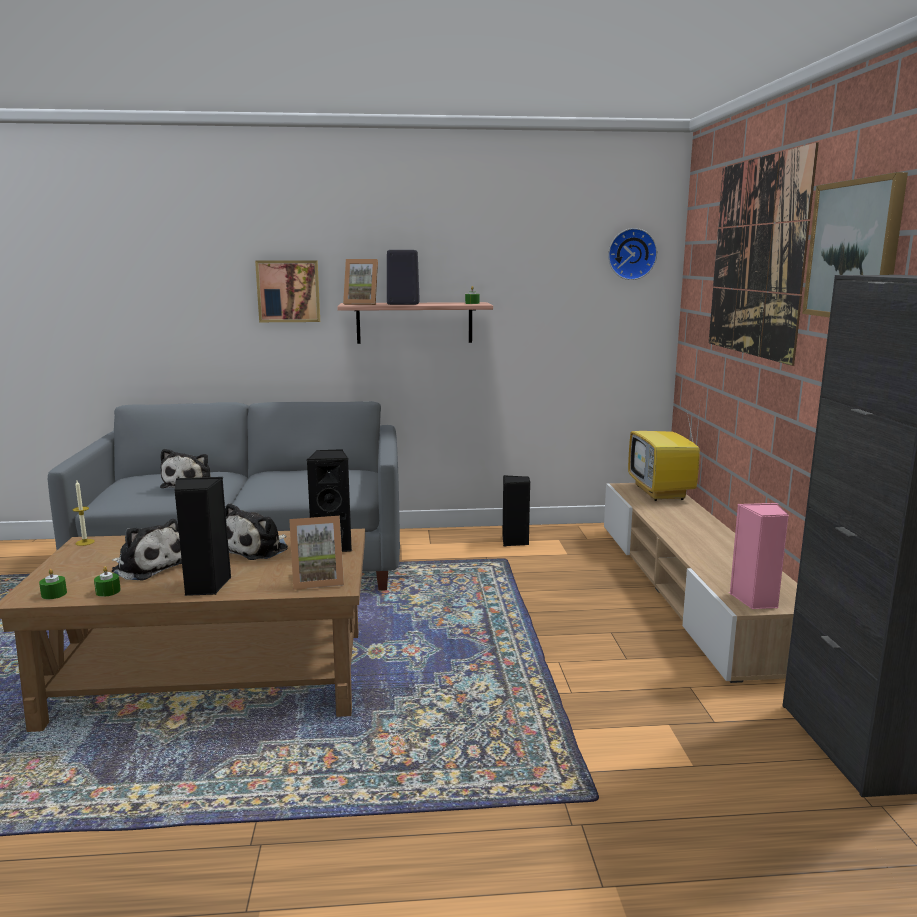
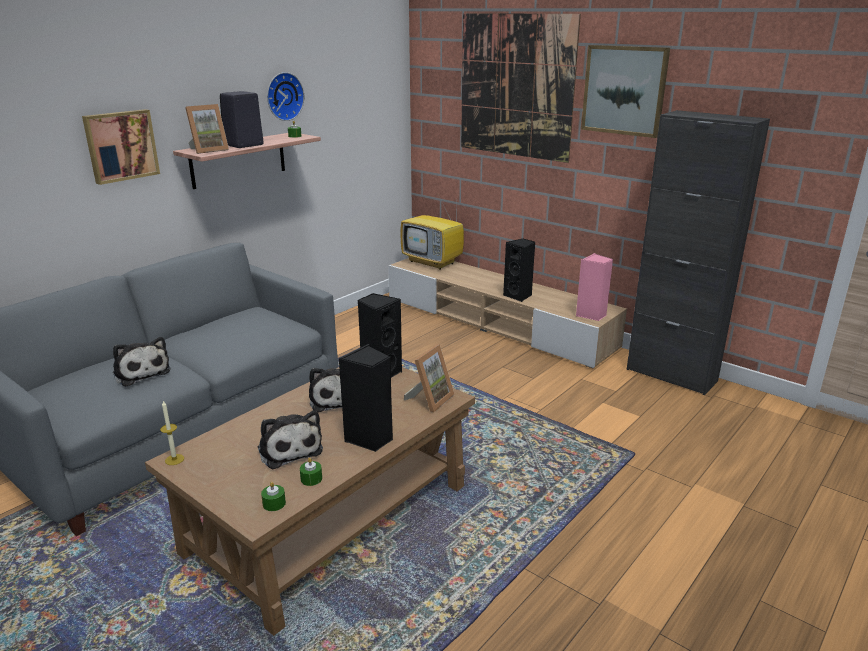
camera: 45 degrees left, 10 degrees up
(147, 566) = (289, 449): plush toy -> plush toy turned 75 degrees clockwise
(515, 541) = (349, 330): black speaker -> black speaker (519, 296)
(631, 254) = (381, 78): wall clock -> wall clock (283, 96)

